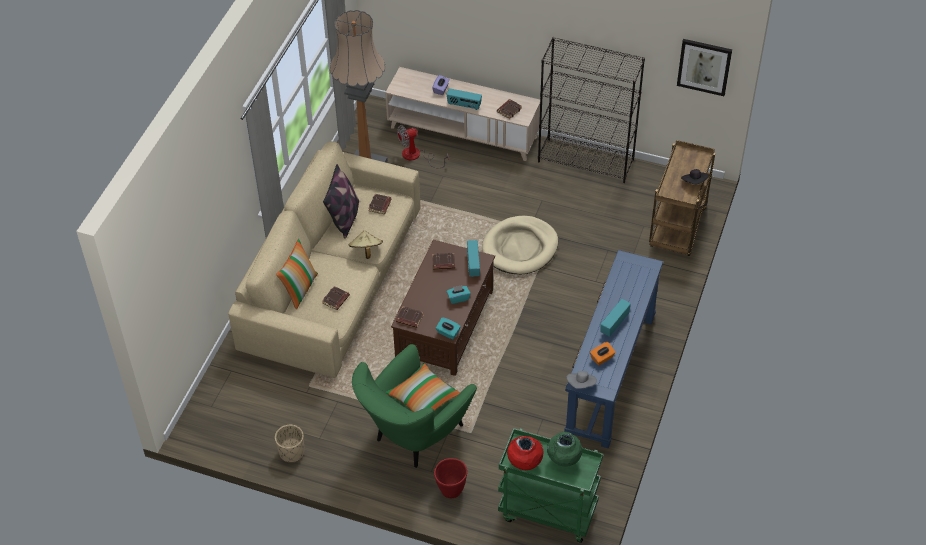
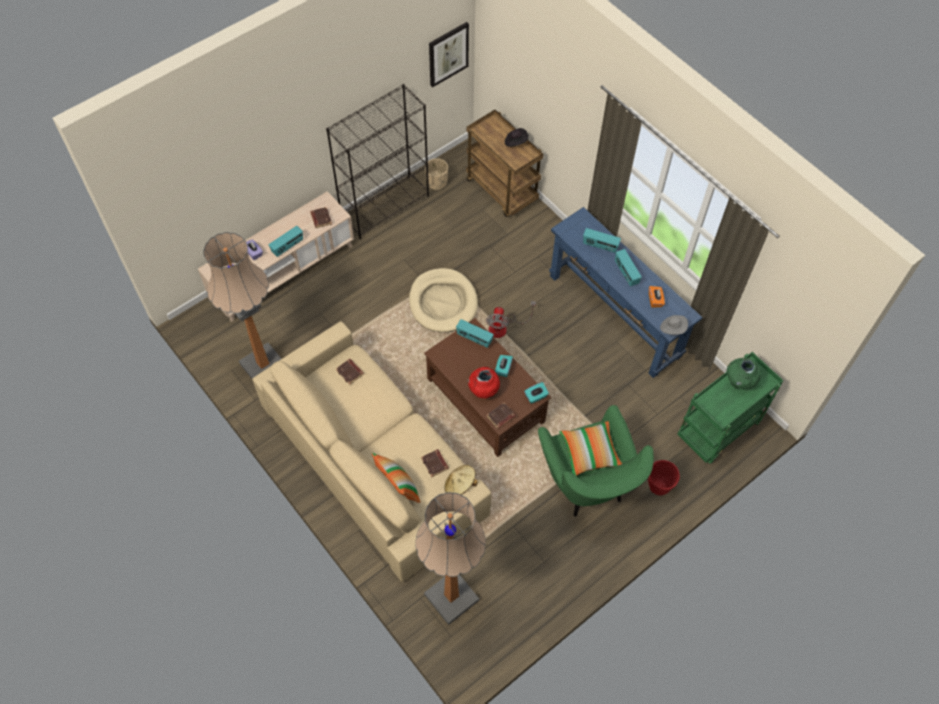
camera: 60 degrees left, 10 degrees up
(245, 390) = (451, 597): none -> floor lamp
(291, 452) = (545, 592): beige planter -> beige planter (436, 182)
(344, 218) = (341, 408): pillow -> none
(366, 250) = (394, 411): beige hat -> beige hat (460, 485)
(417, 156) = (282, 320): fan -> fan (503, 327)
(443, 263) = (457, 359): brown book -> none
(525, 463) = (727, 410): red vase -> red vase (483, 391)
(628, 292) = (600, 246): none -> radio

